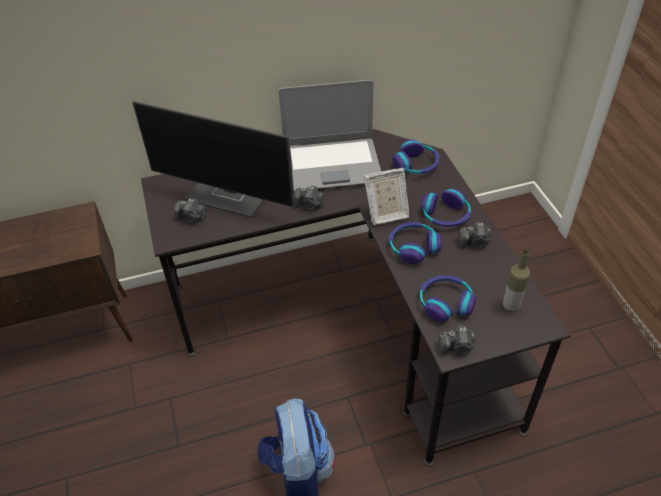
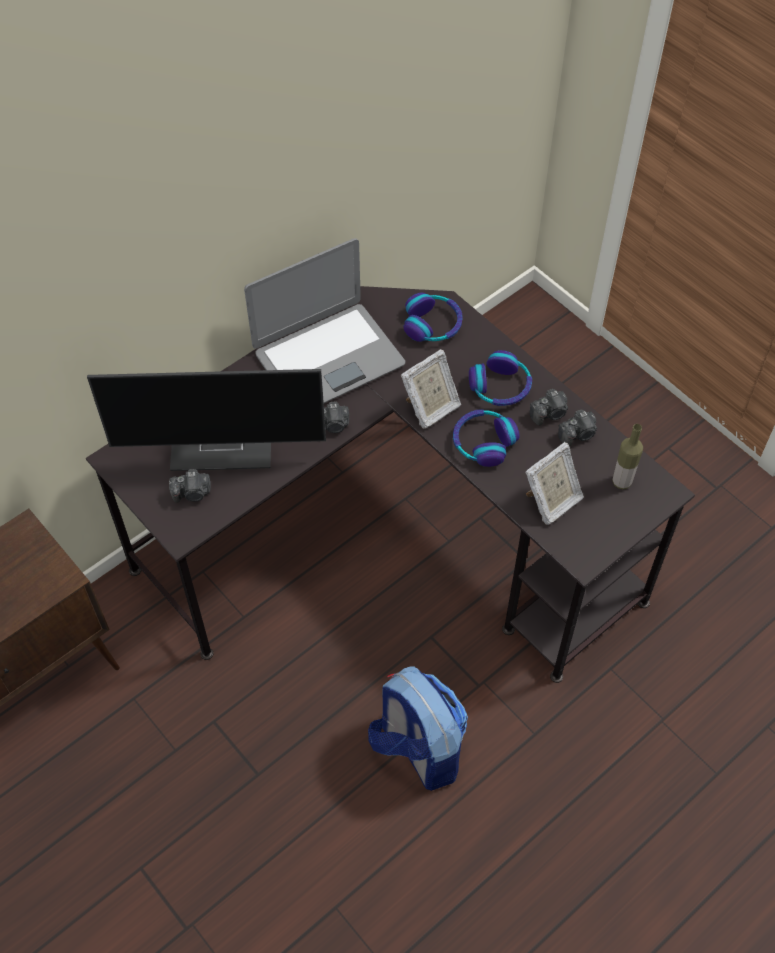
camera: 25 degrees left, 10 degrees up
(445, 302) = (551, 502): headphones -> picture frame
(457, 347) = (587, 551): camera -> camera (578, 434)

